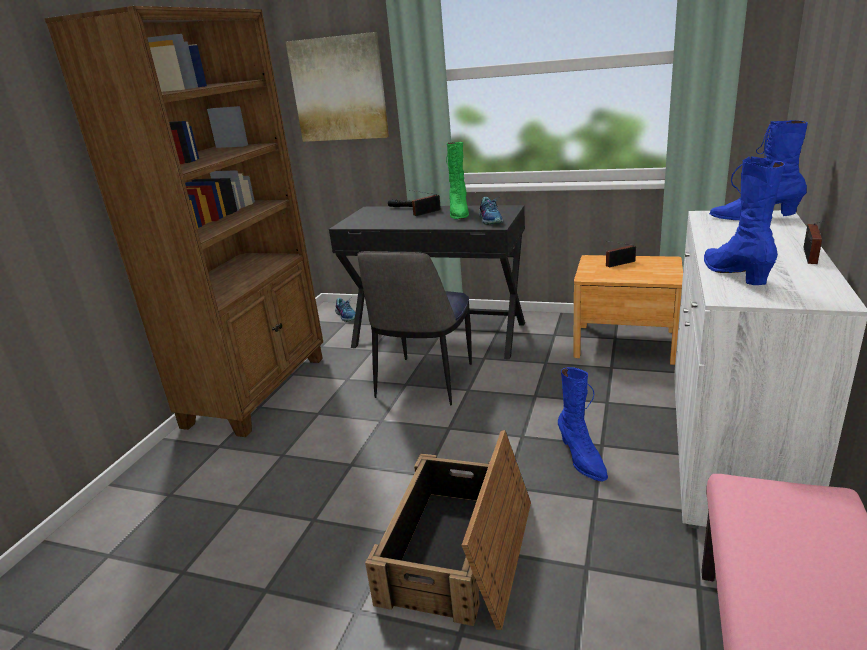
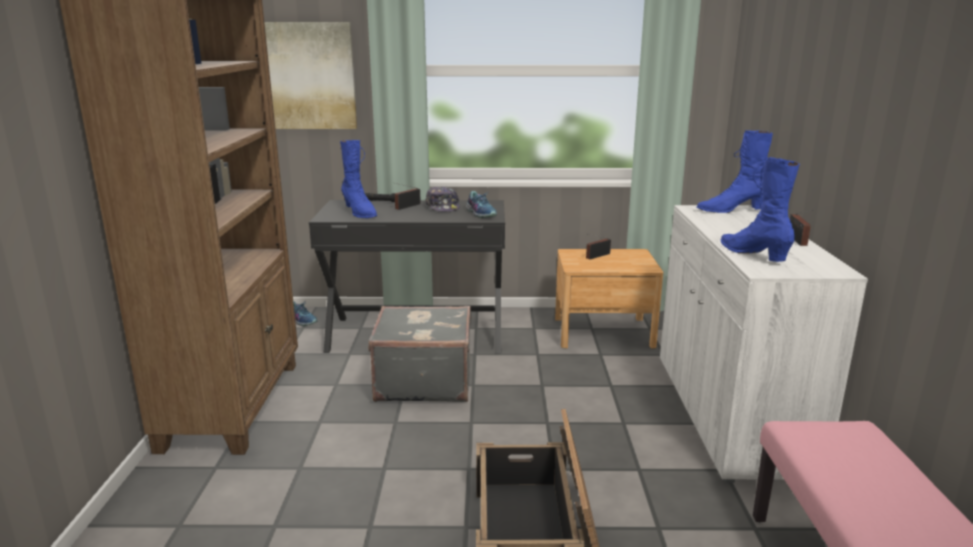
camera: 20 degrees left, 5 degrees down
(424, 382) = (423, 381): chair -> grey suitcase
(459, 213) = (443, 207): green boot -> cap
(581, 459) = (611, 437): blue boot -> blue boot (359, 213)

